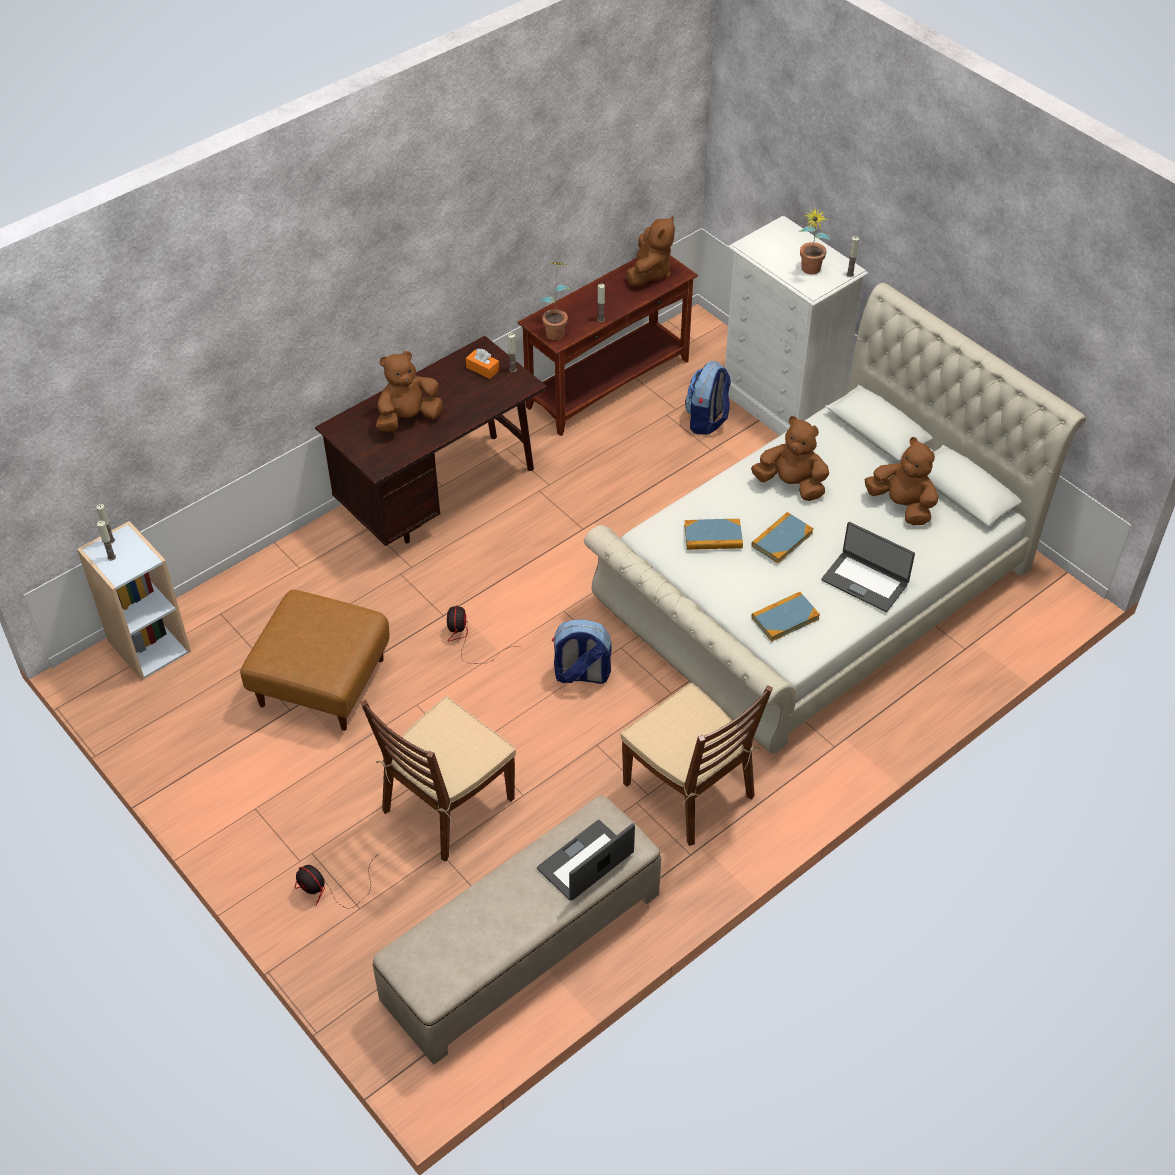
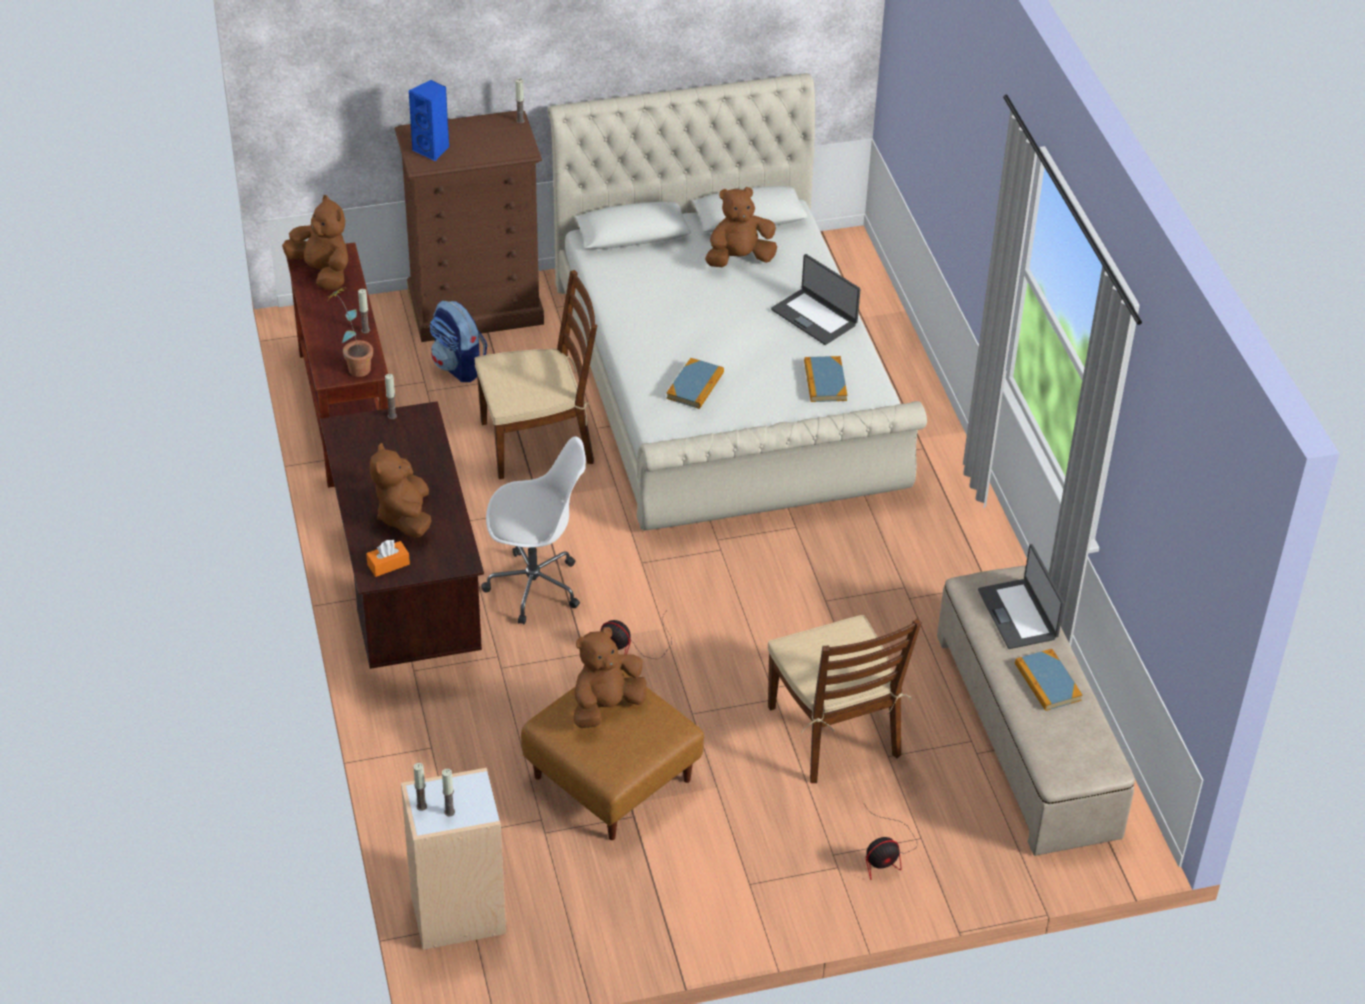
camera: 65 degrees left, 5 degrees down
(482, 369) = (372, 437): orange tissue box -> orange tissue box (388, 564)
(497, 560) = (536, 587): none -> white office chair
(581, 675) = (733, 580): backpack -> none
(689, 790) = (917, 558): brown chair -> brown chair (538, 442)
(769, 244) = (432, 150): none -> blue speaker
(781, 403) = (477, 308): white dresser -> brown dresser
(782, 539) = (729, 345): book -> book (1047, 682)
(791, 485) = (662, 313): brown plush toy -> brown plush toy (606, 706)
(809, 272) = (495, 142): potted plant -> none
(865, 581) = (814, 317): laptop -> laptop turned 75 degrees clockwise

